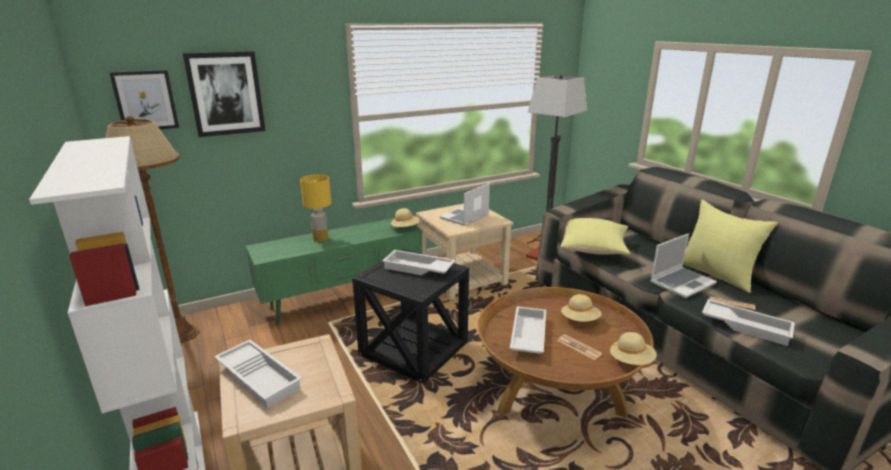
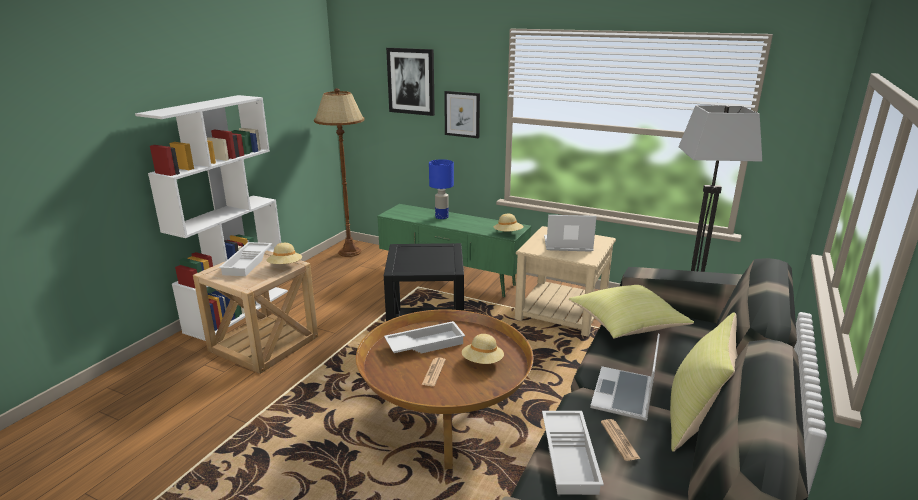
camera: 55 degrees right, 0 degrees up
(145, 100) = (364, 79): picture -> picture (462, 114)
(320, 239) = (442, 217): yellow table lamp -> blue table lamp
(417, 269) = (432, 258): white tray -> none
(631, 361) = (440, 404): beige hat -> beige hat (285, 266)
(682, 283) = (624, 395): laptop -> laptop turned 90 degrees clockwise

